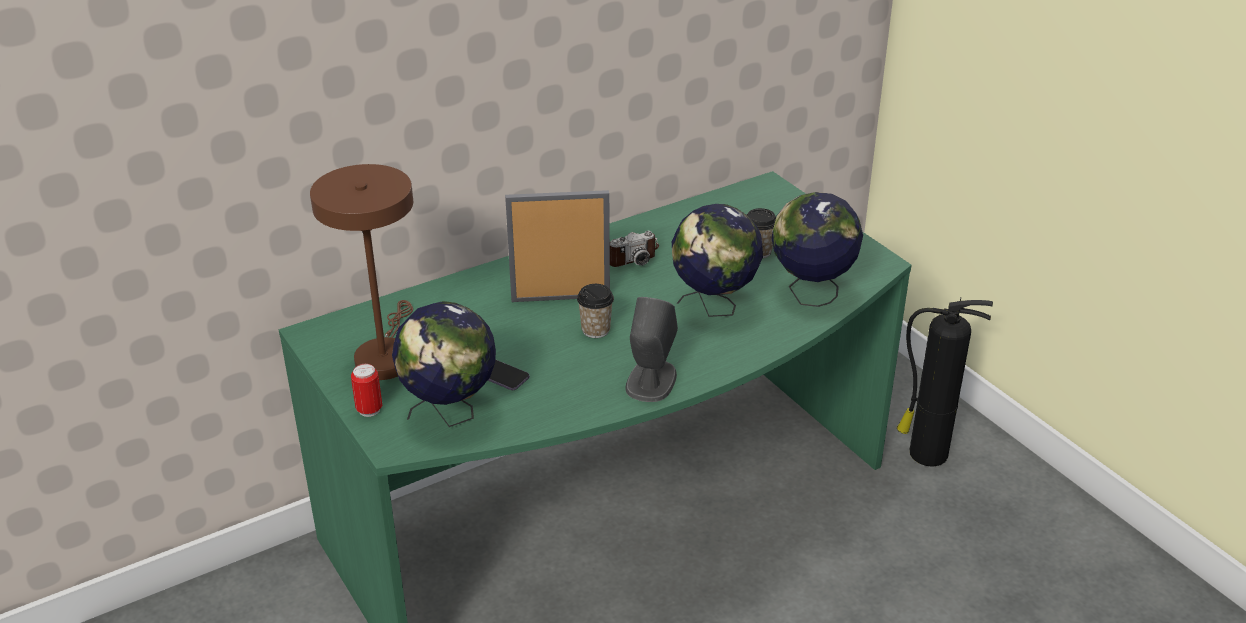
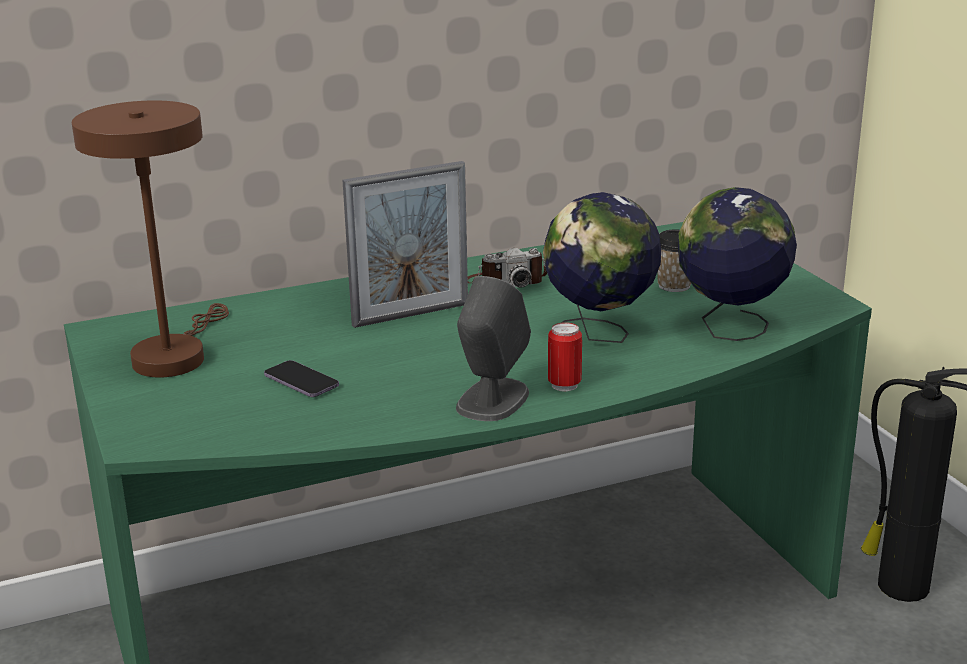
camera: 10 degrees right, 10 degrees down
(369, 410) = (127, 405): can -> can (564, 385)
(450, 415) = (223, 416): globe -> none
(560, 298) = (410, 314): picture frame -> picture frame turned 150 degrees clockwise
(595, 330) = (441, 347): cup -> none

